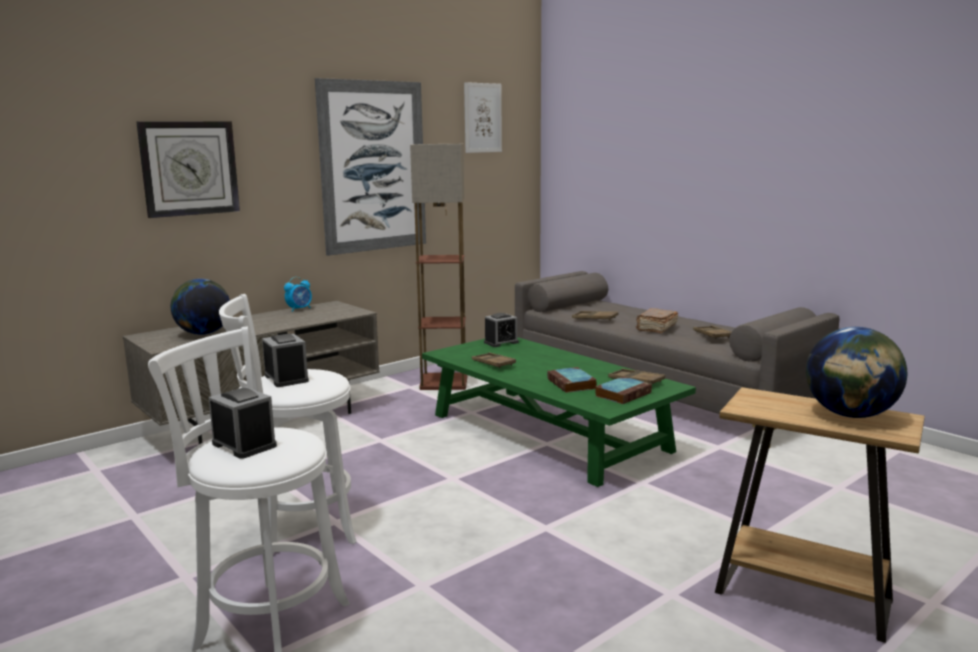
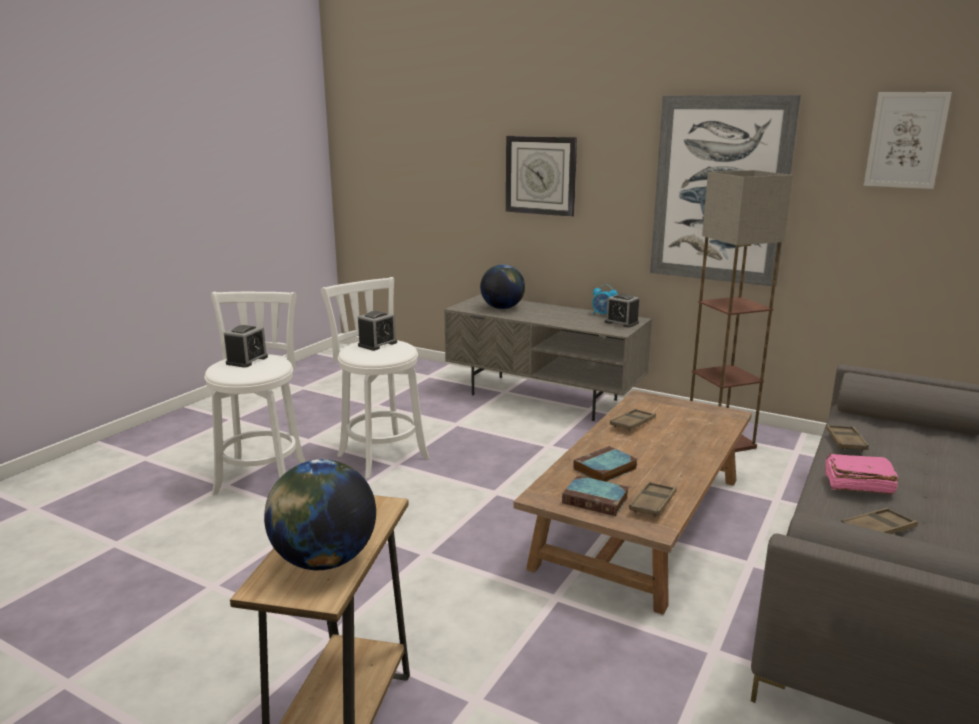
camera: 70 degrees right, 5 degrees up
(501, 342) = (712, 415): alarm clock -> alarm clock (621, 323)
(549, 432) = (643, 521): green coffee table -> brown coffee table
(656, 328) = (857, 484): brown book -> pink book

